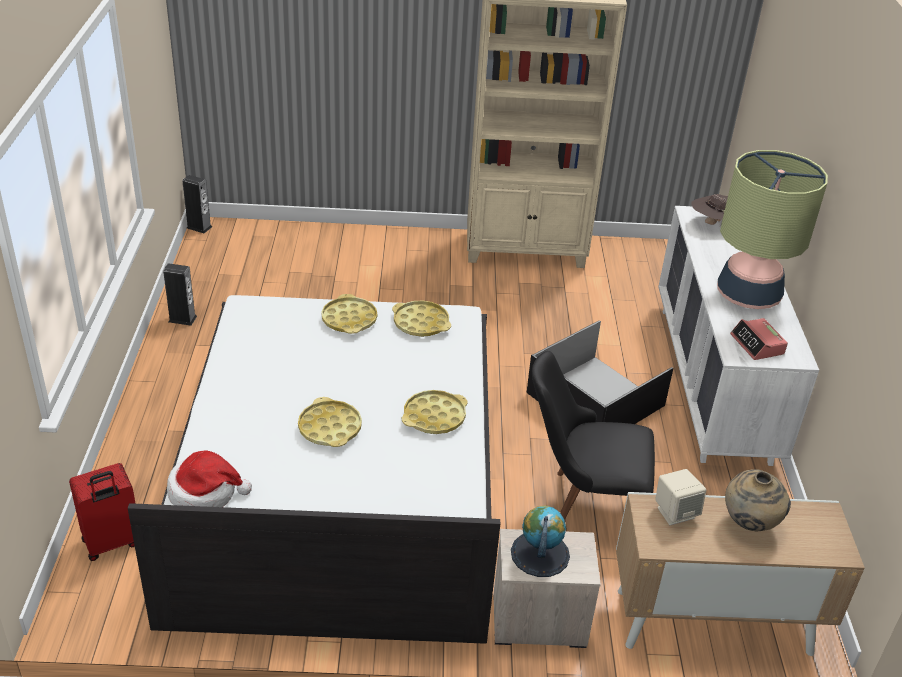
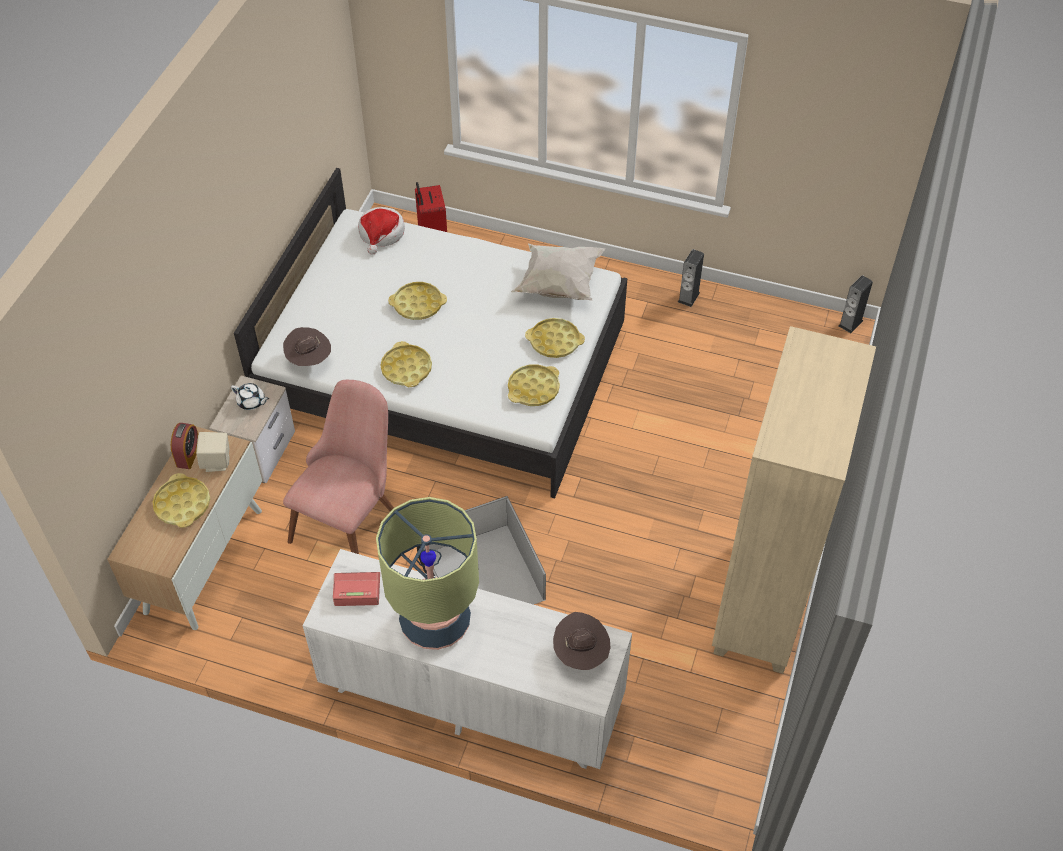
camera: 110 degrees right, 15 degrees up
(262, 329) = (558, 284): none -> white pillow
(460, 502) = (309, 360): none -> brown hat
(539, 554) = (251, 402): globe -> white teapot
(583, 507) = (351, 517): black chair -> pink chair
(682, 542) = (188, 454): none -> alarm clock
(750, 524) = (182, 504): beige vase -> yellow tray

